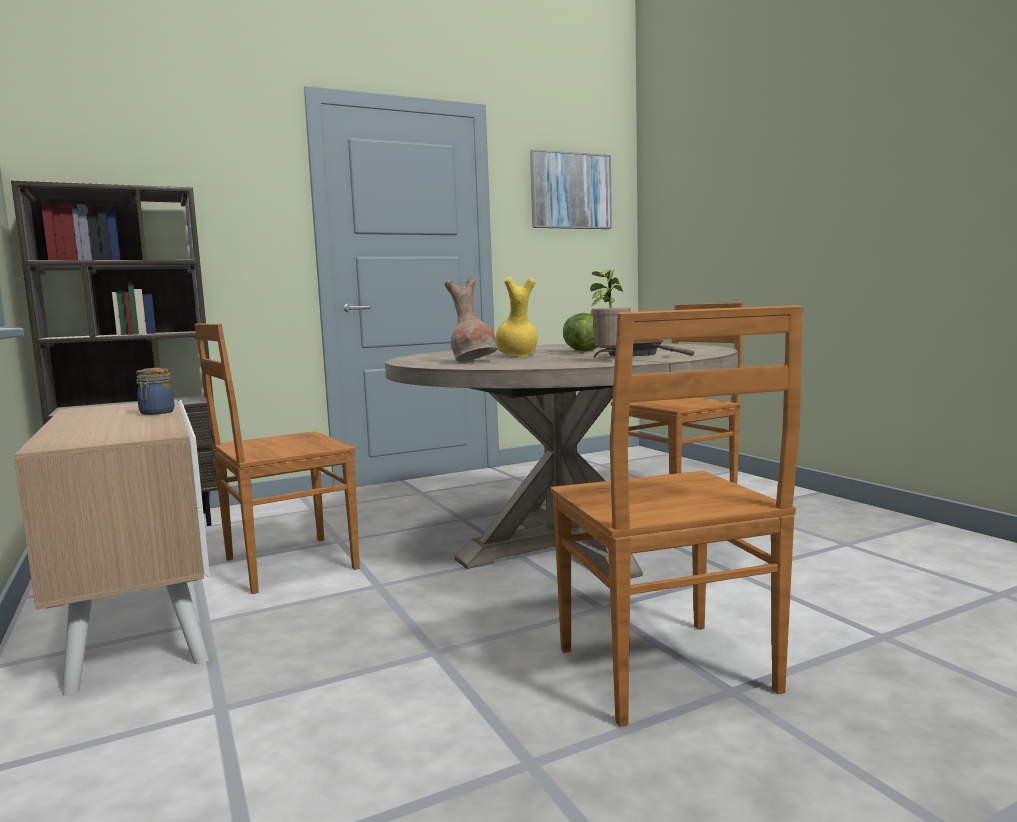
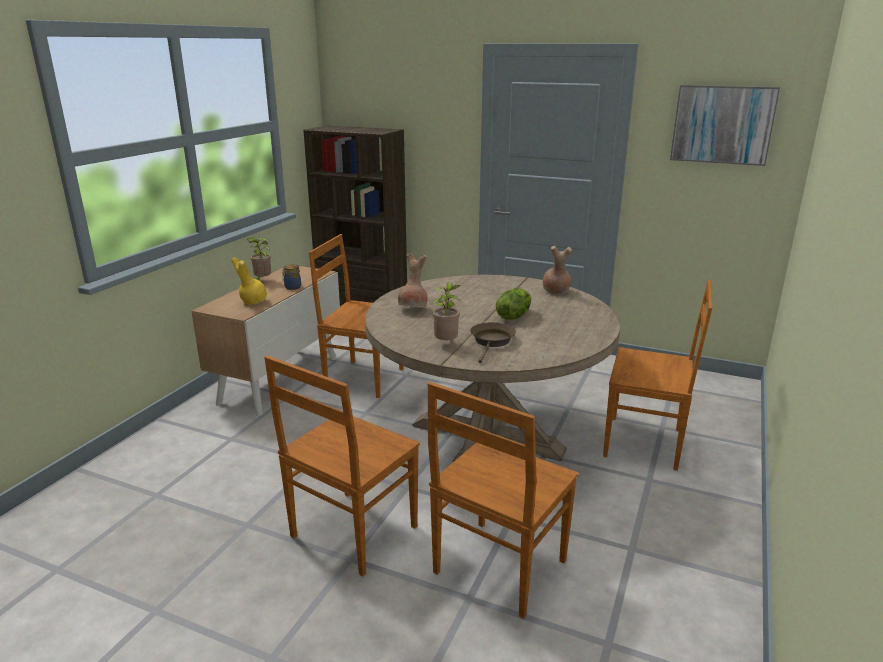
camera: 50 degrees right, 15 degrees up
(65, 420) = (262, 281): none -> potted plant
(516, 355) = (462, 308): yellow vase -> yellow vase (252, 302)
(547, 345) = (555, 292): none -> brown vase
(834, 606) = (497, 569): none -> brown chair

